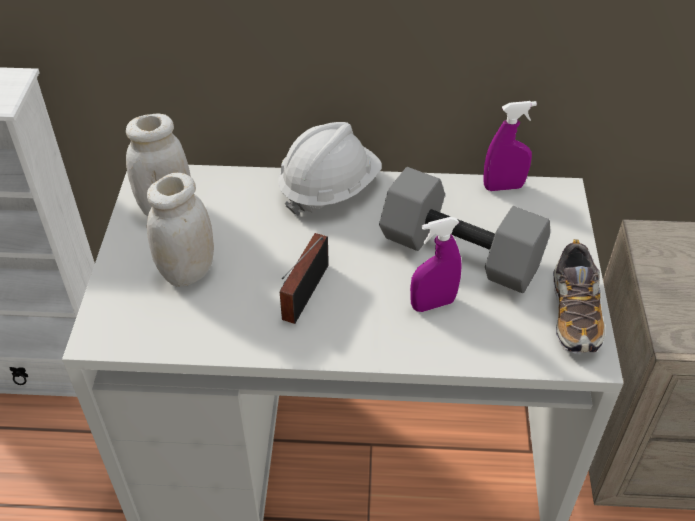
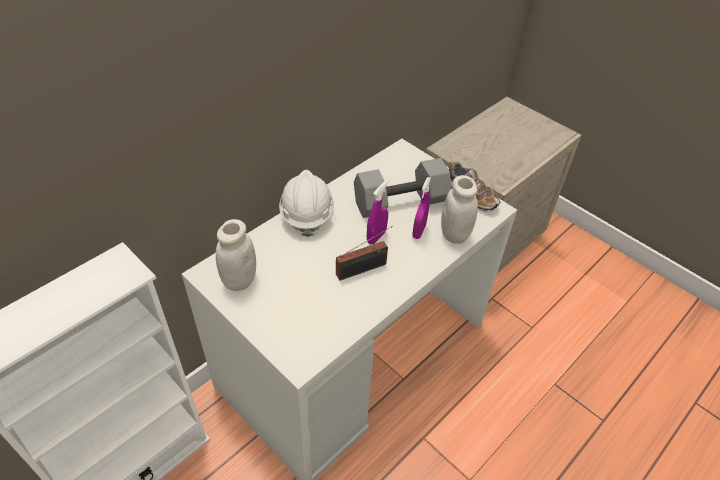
camera: 50 degrees left, 0 degrees up
(188, 271) = (297, 300): white jar -> white jar (454, 234)
(302, 295) = (364, 269): radio -> radio turned 90 degrees counterclockwise
(503, 187) = (378, 162): purple spray bottle -> purple spray bottle (376, 237)

